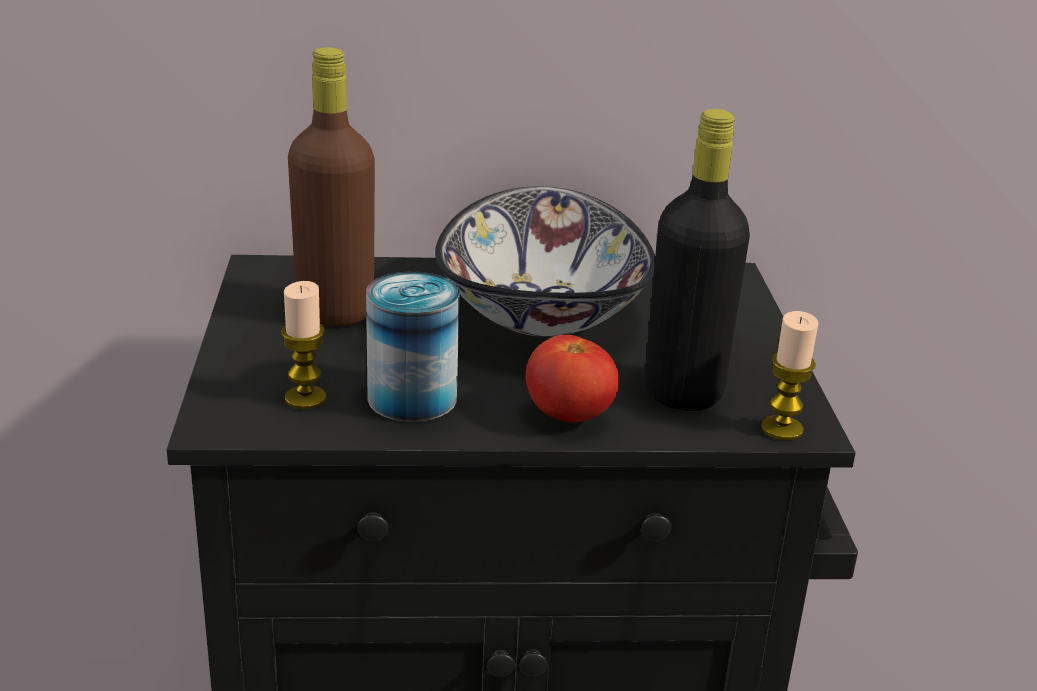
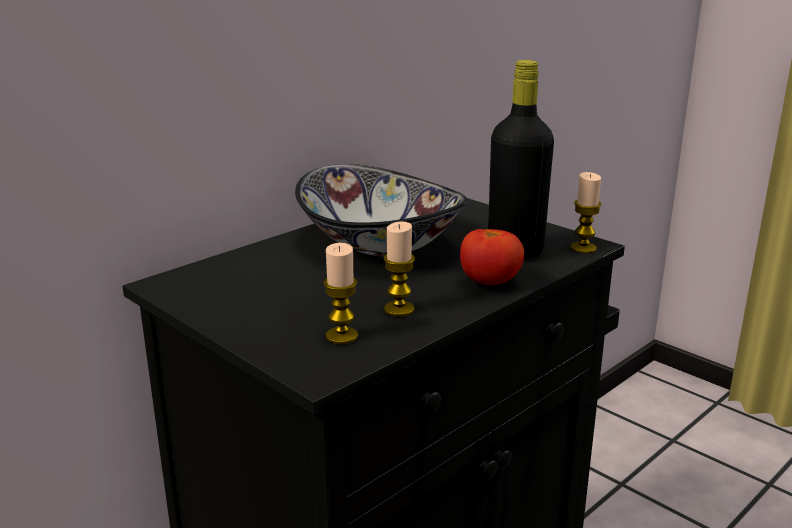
camera: 40 degrees left, 5 degrees down
(335, 311) = (262, 287): brown bottle -> none
(412, 398) = (399, 309): can -> candle

